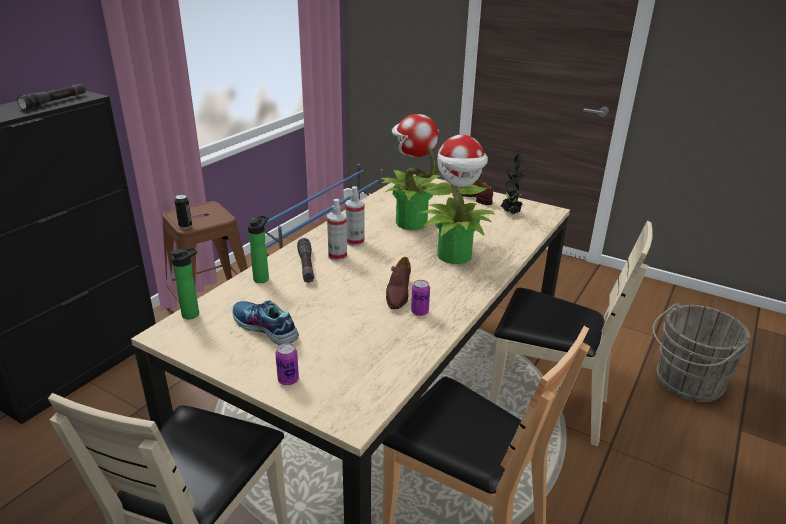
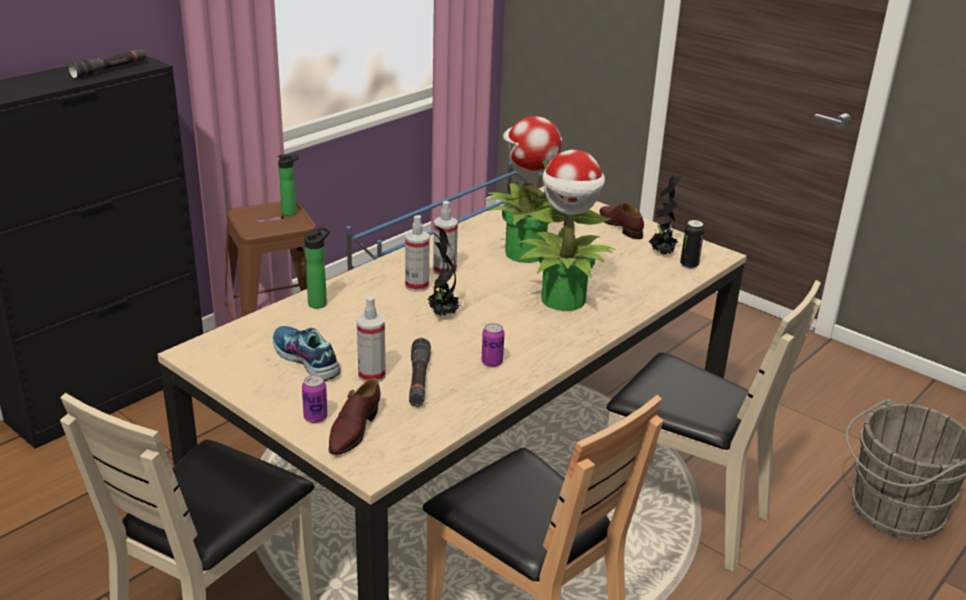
camera: 10 degrees right, 0 degrees up
(185, 226) = (251, 230): can -> can (689, 265)
(193, 314) = (230, 335): bottle -> bottle (291, 213)
(306, 266) = (375, 294): black flashlight -> black flashlight (419, 380)
(325, 335) = (371, 375): none -> spray bottle
(365, 277) = (442, 314): none -> potted plant
(398, 293) = (474, 338): brown shoe -> brown shoe (353, 430)

